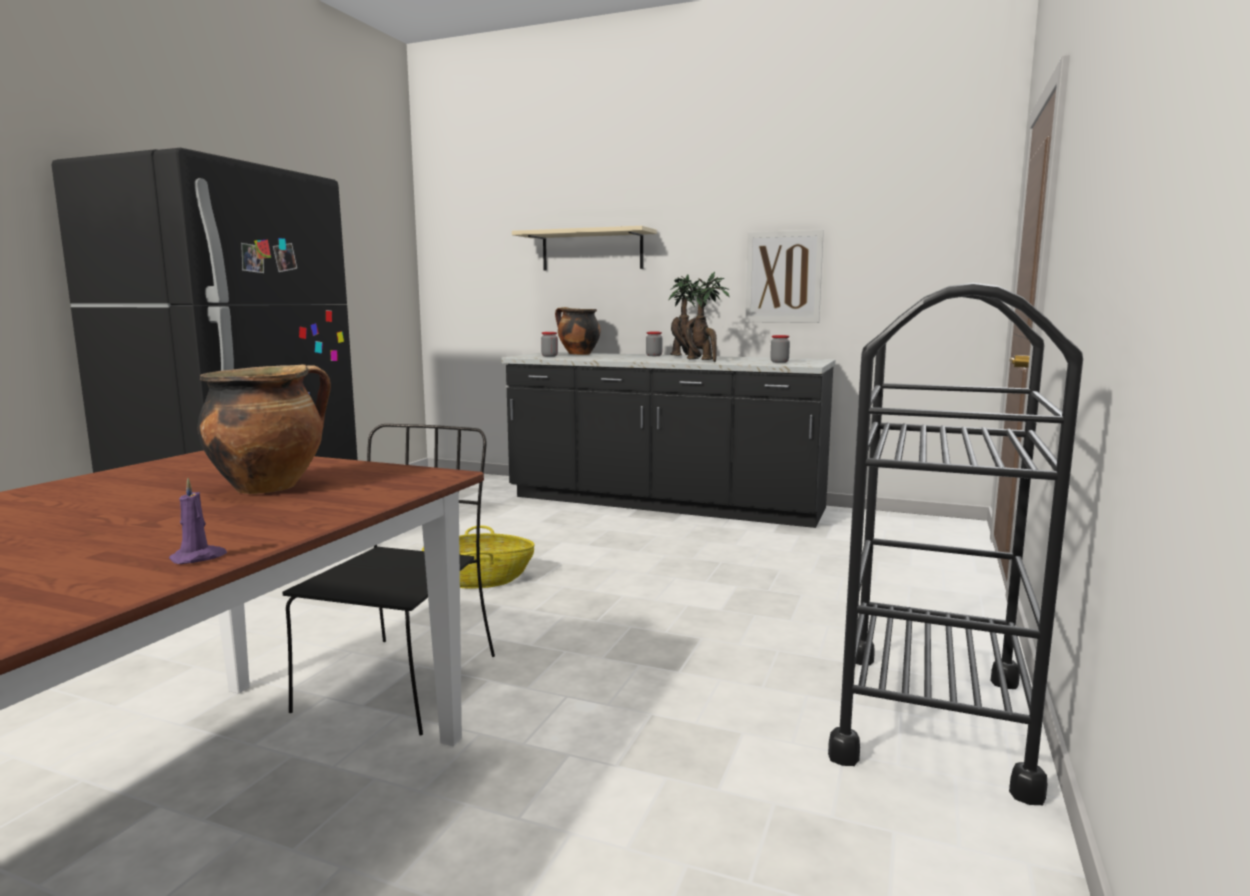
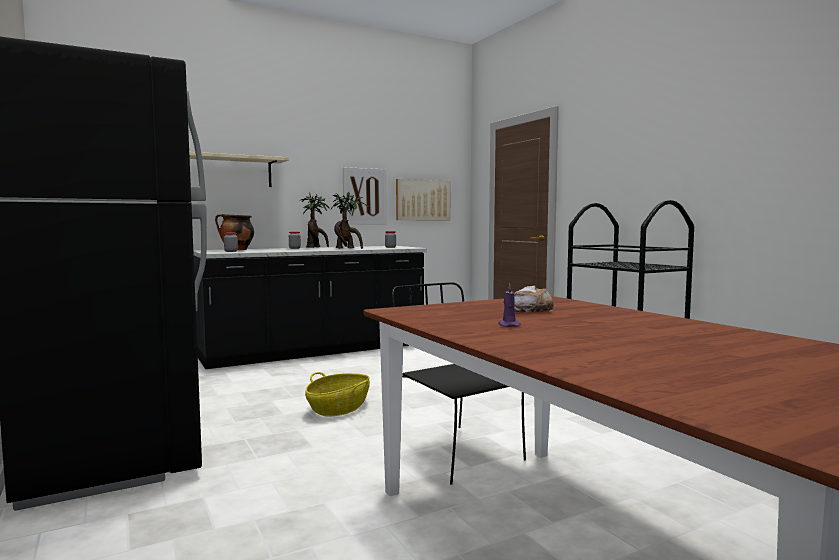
camera: 50 degrees left, 5 degrees down
(199, 558) = (676, 320): purple candle -> purple candle (508, 325)
(270, 487) = (529, 310): cooking pot -> bread
(896, 280) = (422, 200): none -> picture

